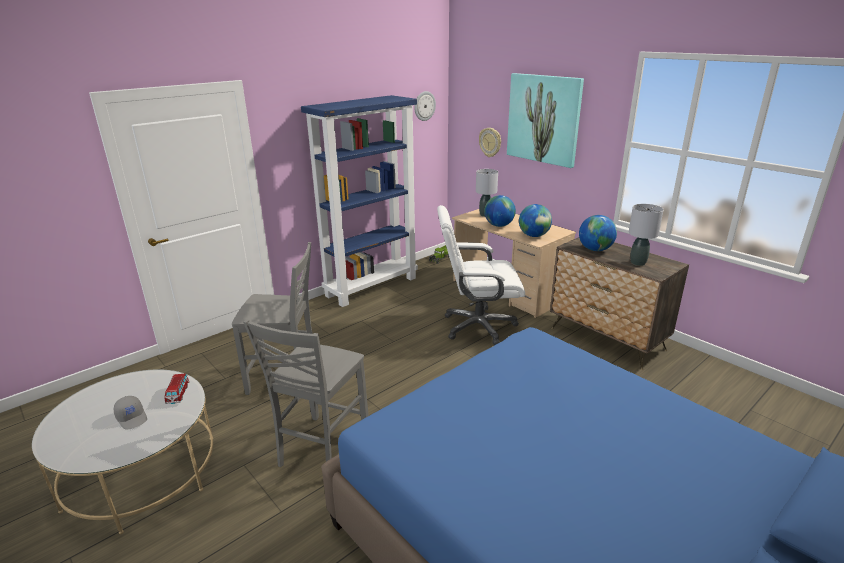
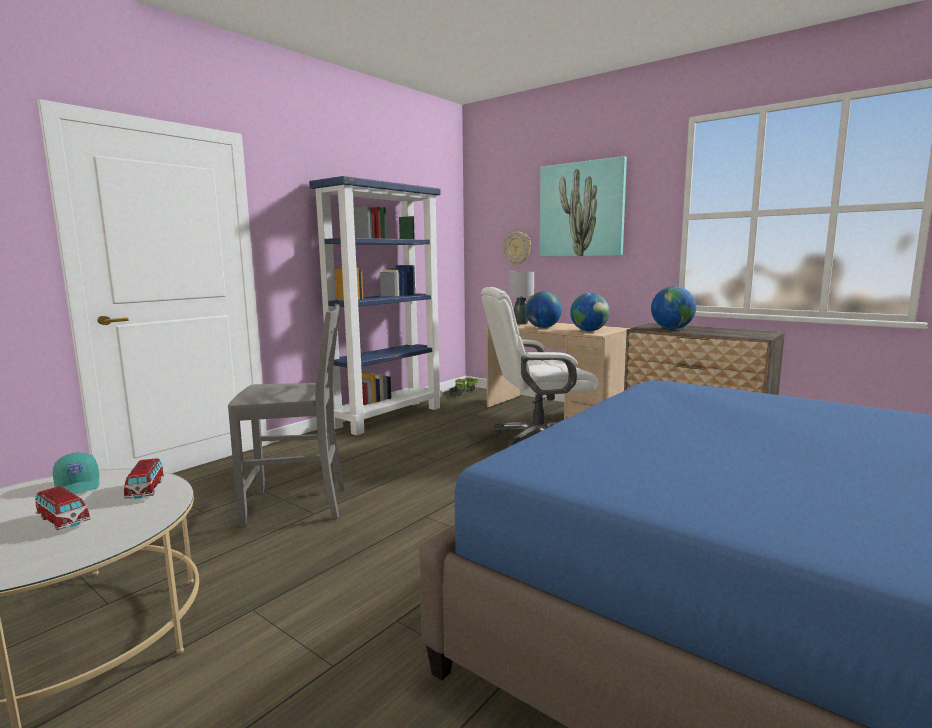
camera: 10 degrees left, 15 degrees down
(132, 418) = (63, 520): grey cap -> toy car
(141, 385) = (79, 485): none -> turquoise cap
(322, 449) = (377, 577): grey chair -> none
(424, 106) = (440, 212): wall clock -> none
(638, 263) = (729, 333): grey table lamp -> none

